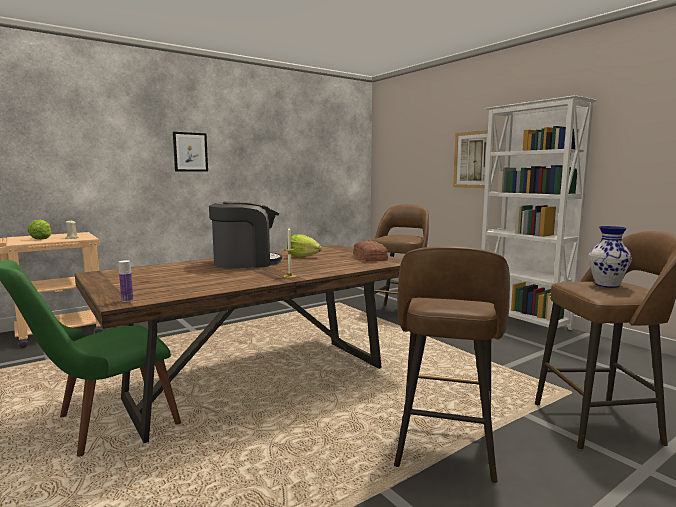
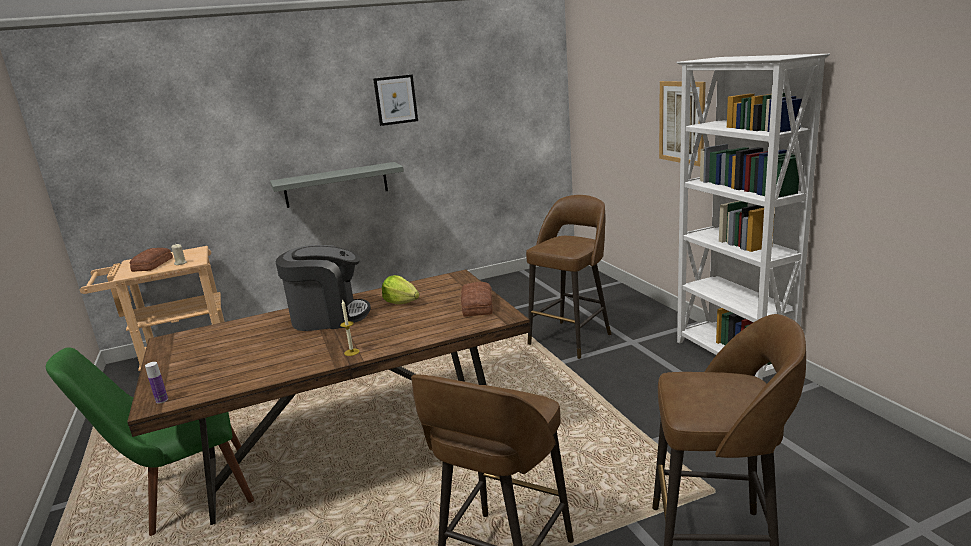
camera: 15 degrees right, 10 degrees up
(42, 238) = (151, 265): lettuce -> bread
(190, 152) = (313, 135): picture -> picture (395, 100)
(203, 194) = (336, 185): none -> grey shelf
(606, 285) = (716, 388): vase -> none

